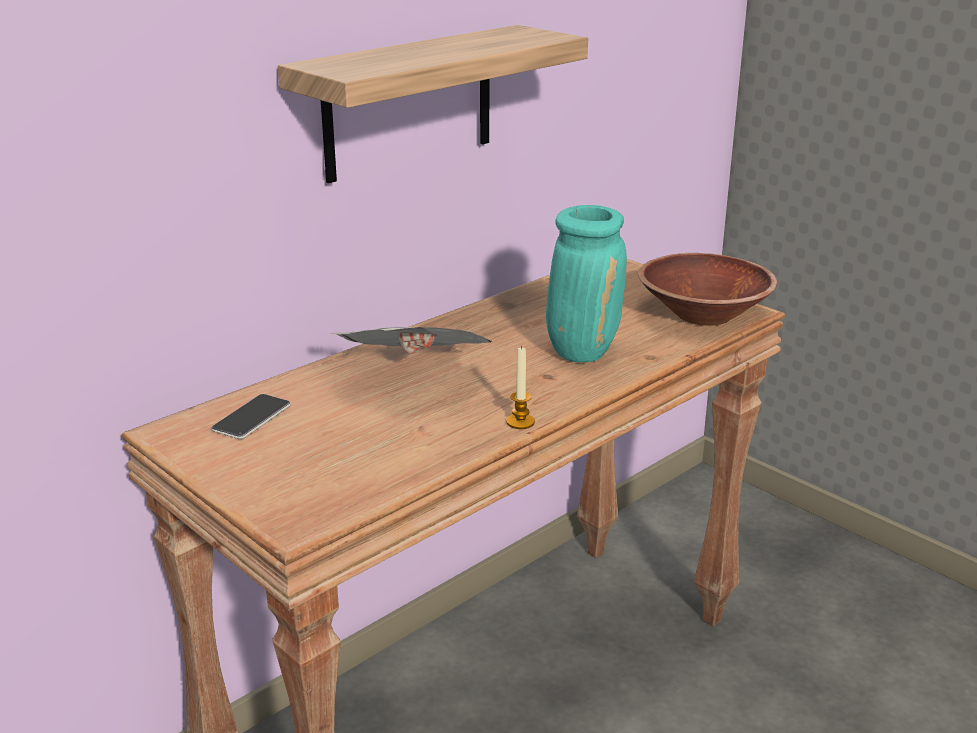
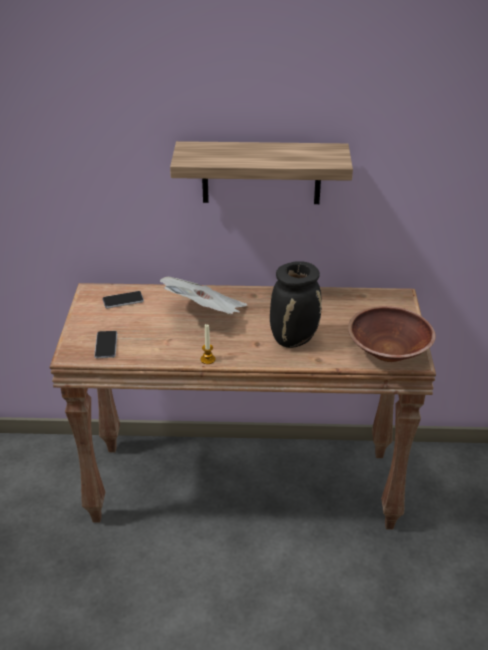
camera: 45 degrees right, 10 degrees up
(334, 482) = (106, 345): none -> phone
(582, 351) = (294, 339): turquoise vase -> black vase

